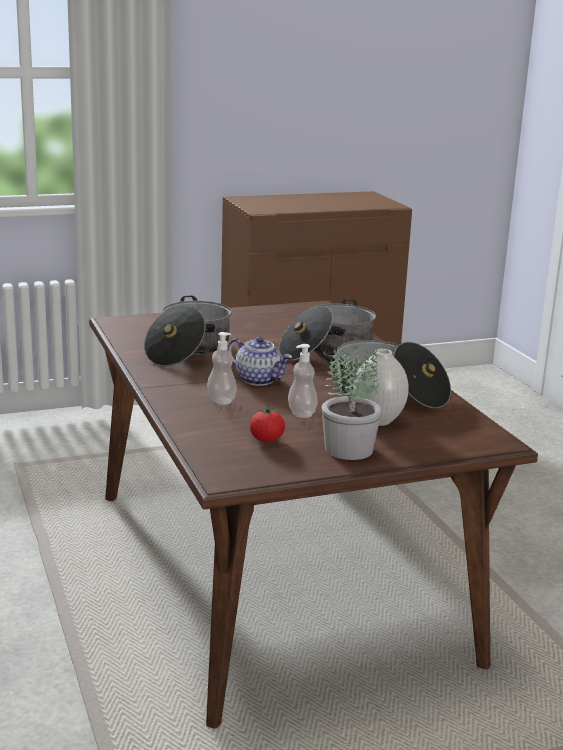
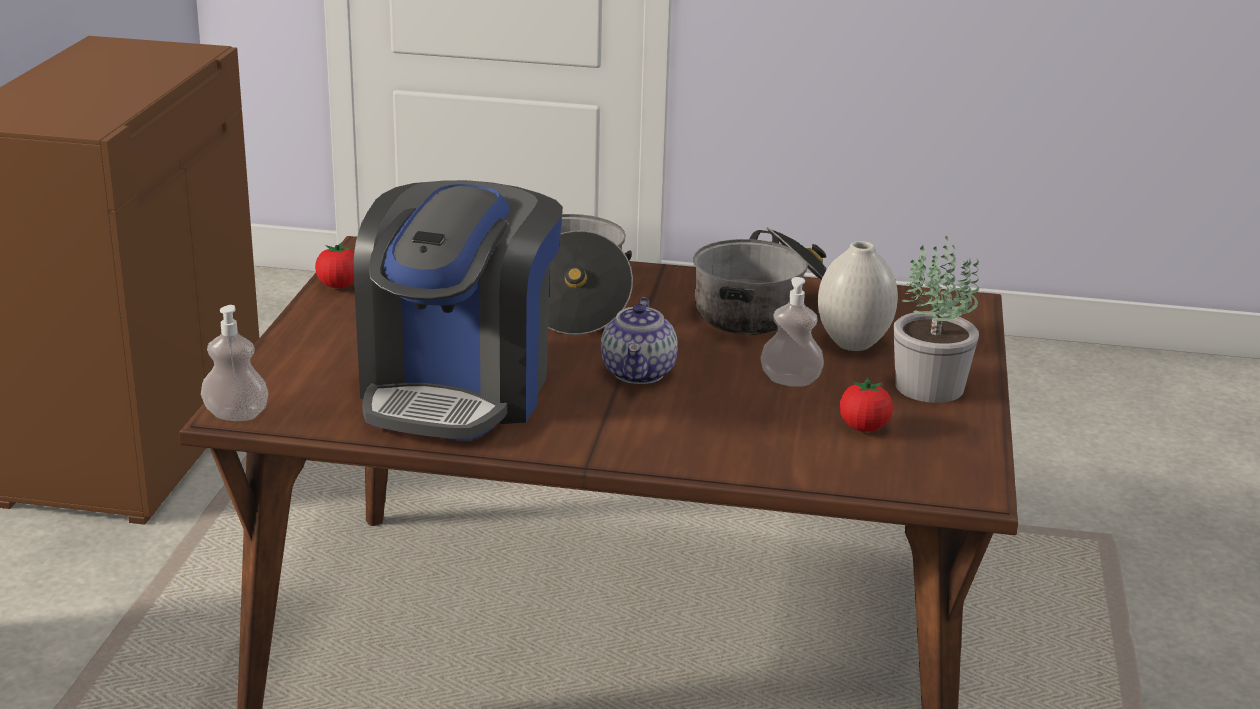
camera: 60 degrees left, 5 degrees up
(188, 350) = (458, 389): cooking pot -> coffee machine
(221, 400) = (696, 420): soap dispenser -> soap dispenser (236, 415)
(259, 380) = (639, 373): teapot -> teapot turned 120 degrees clockwise
(266, 309) = (339, 286): none -> tomato

